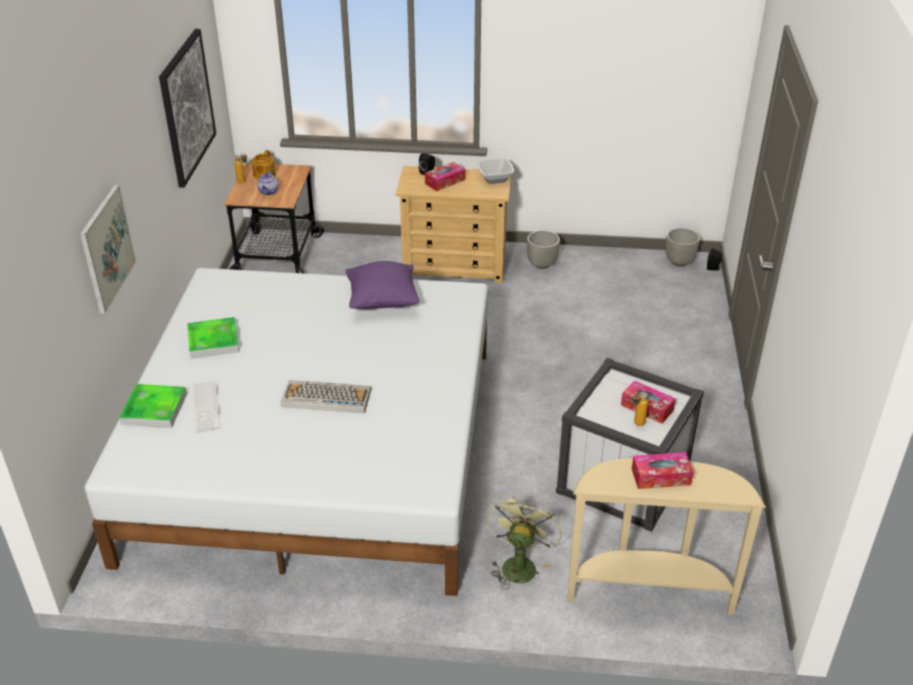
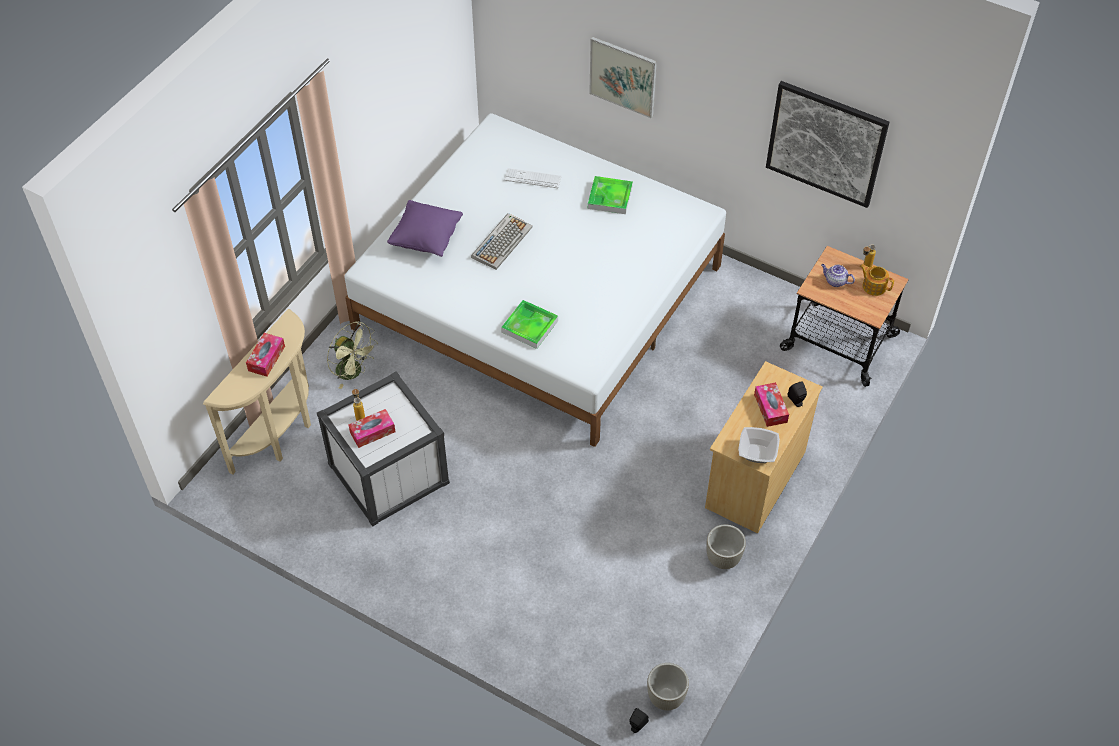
camera: 115 degrees right, 15 degrees up
(154, 409) = (546, 153): tray -> tray (529, 326)
(382, 301) = (605, 311): purple pillow -> purple pillow (426, 239)

